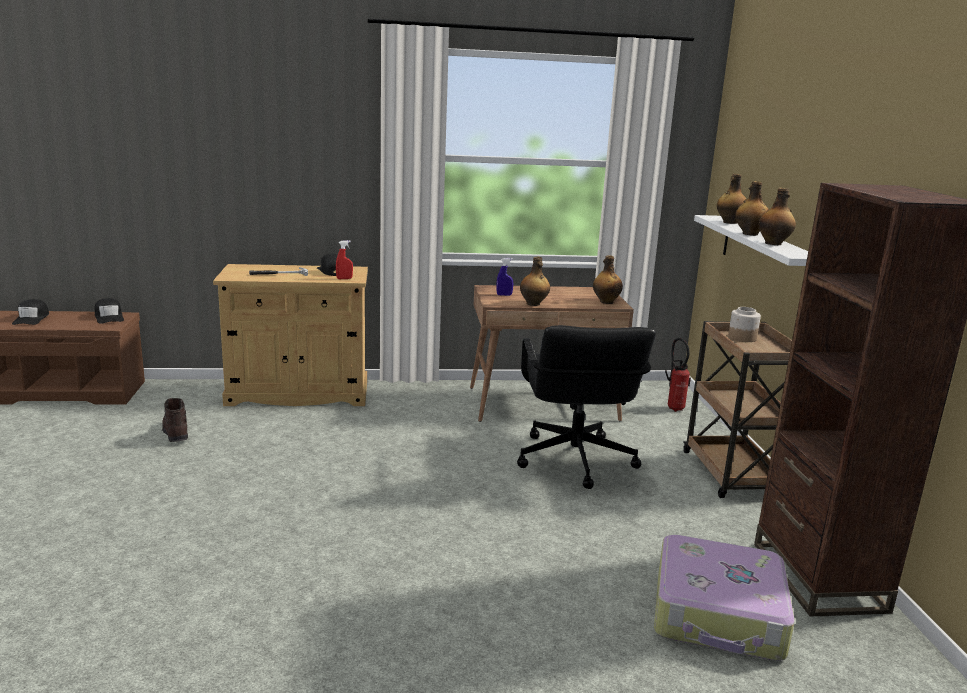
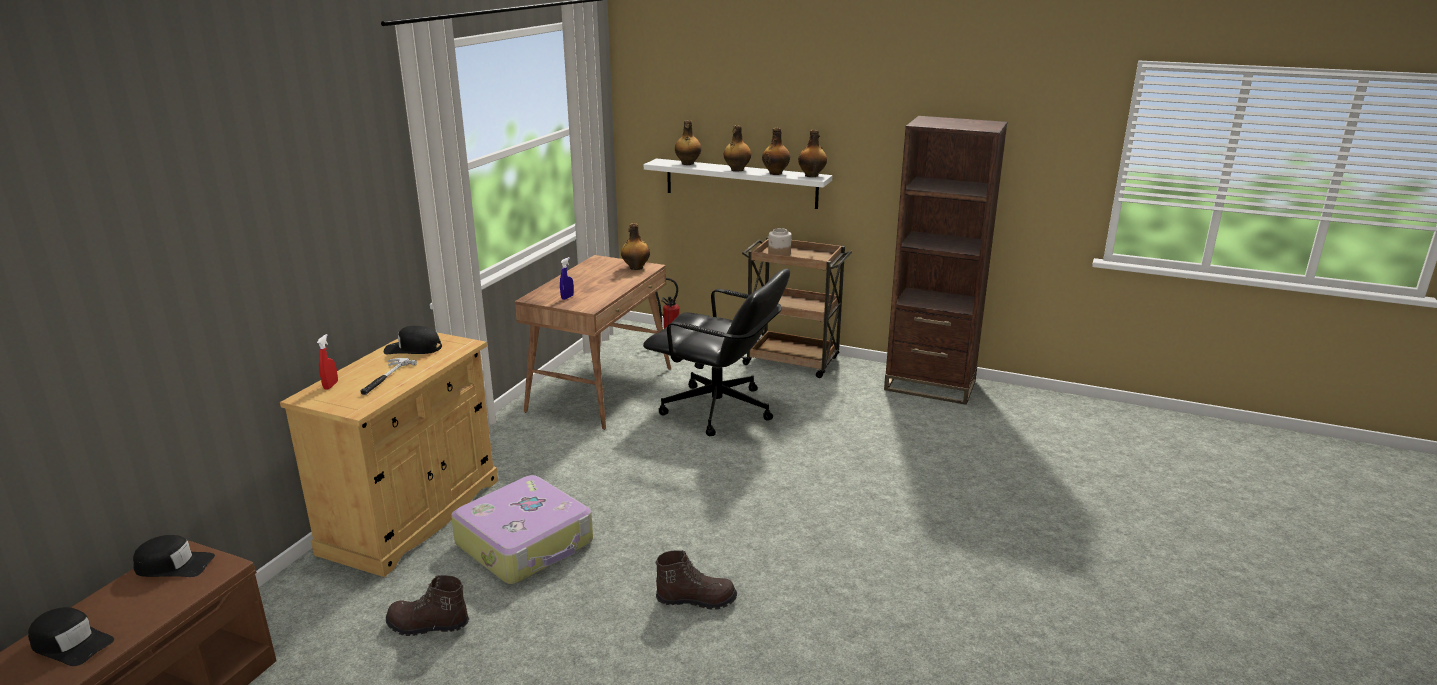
camera: 60 degrees left, 5 degrees up
(253, 522) = (696, 599): none -> brown boot
(344, 278) = (455, 348): red spray bottle -> red spray bottle (330, 385)
(533, 304) = (610, 293): bottle -> bottle (812, 175)
(718, 614) = (951, 431): suitcase -> suitcase (526, 543)

